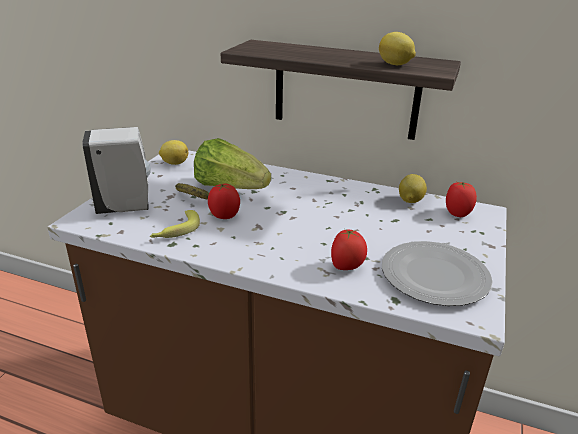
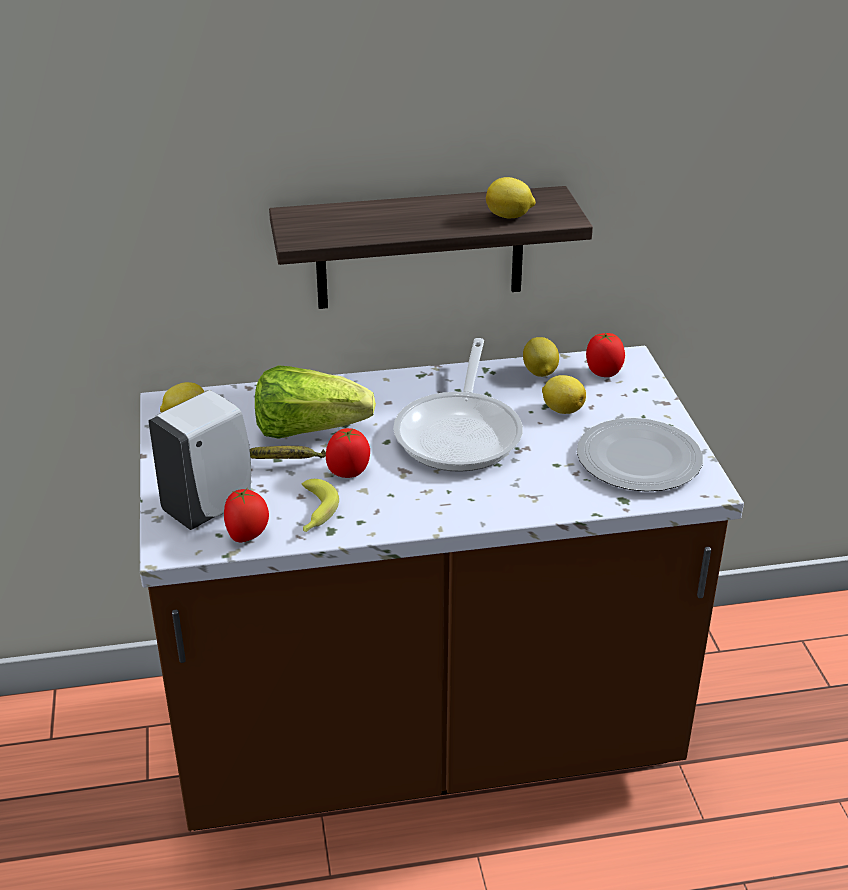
camera: 30 degrees left, 5 degrees up
(320, 217) = (461, 432): none -> frying pan
(347, 267) = (548, 483): tomato -> tomato (248, 536)
(404, 226) = (561, 409): none -> lemon

